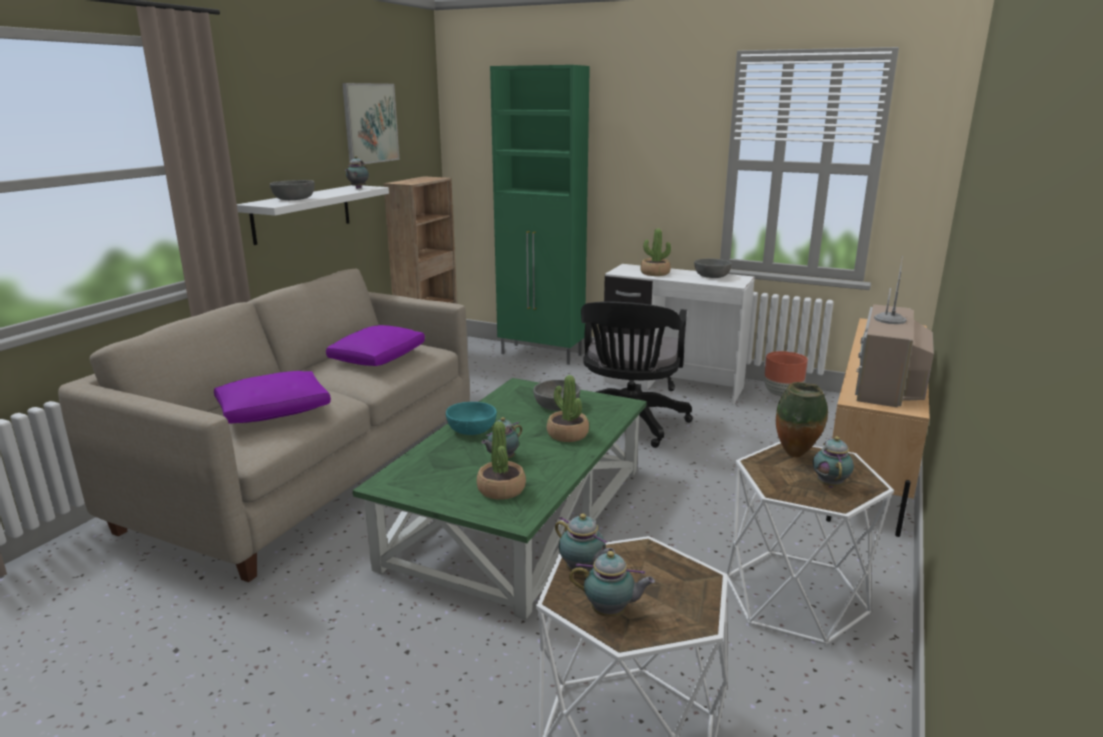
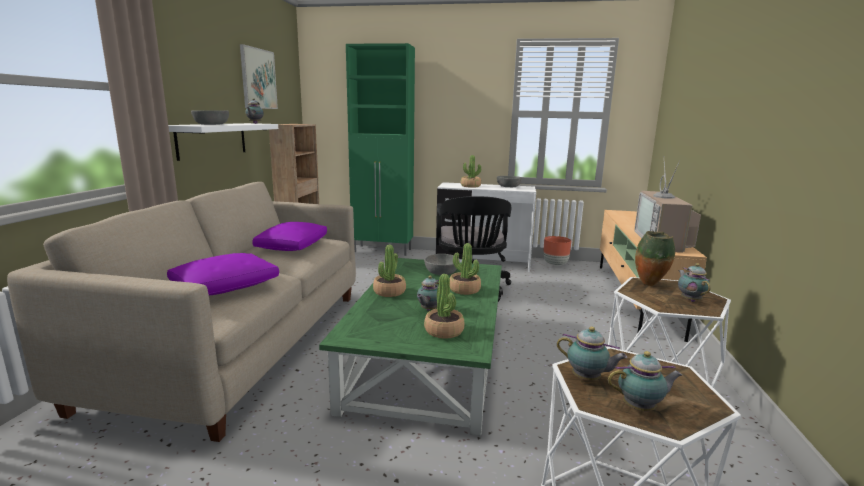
camera: 15 degrees left, 5 degrees down
(472, 429) = (389, 292): turquoise bowl -> potted plant

